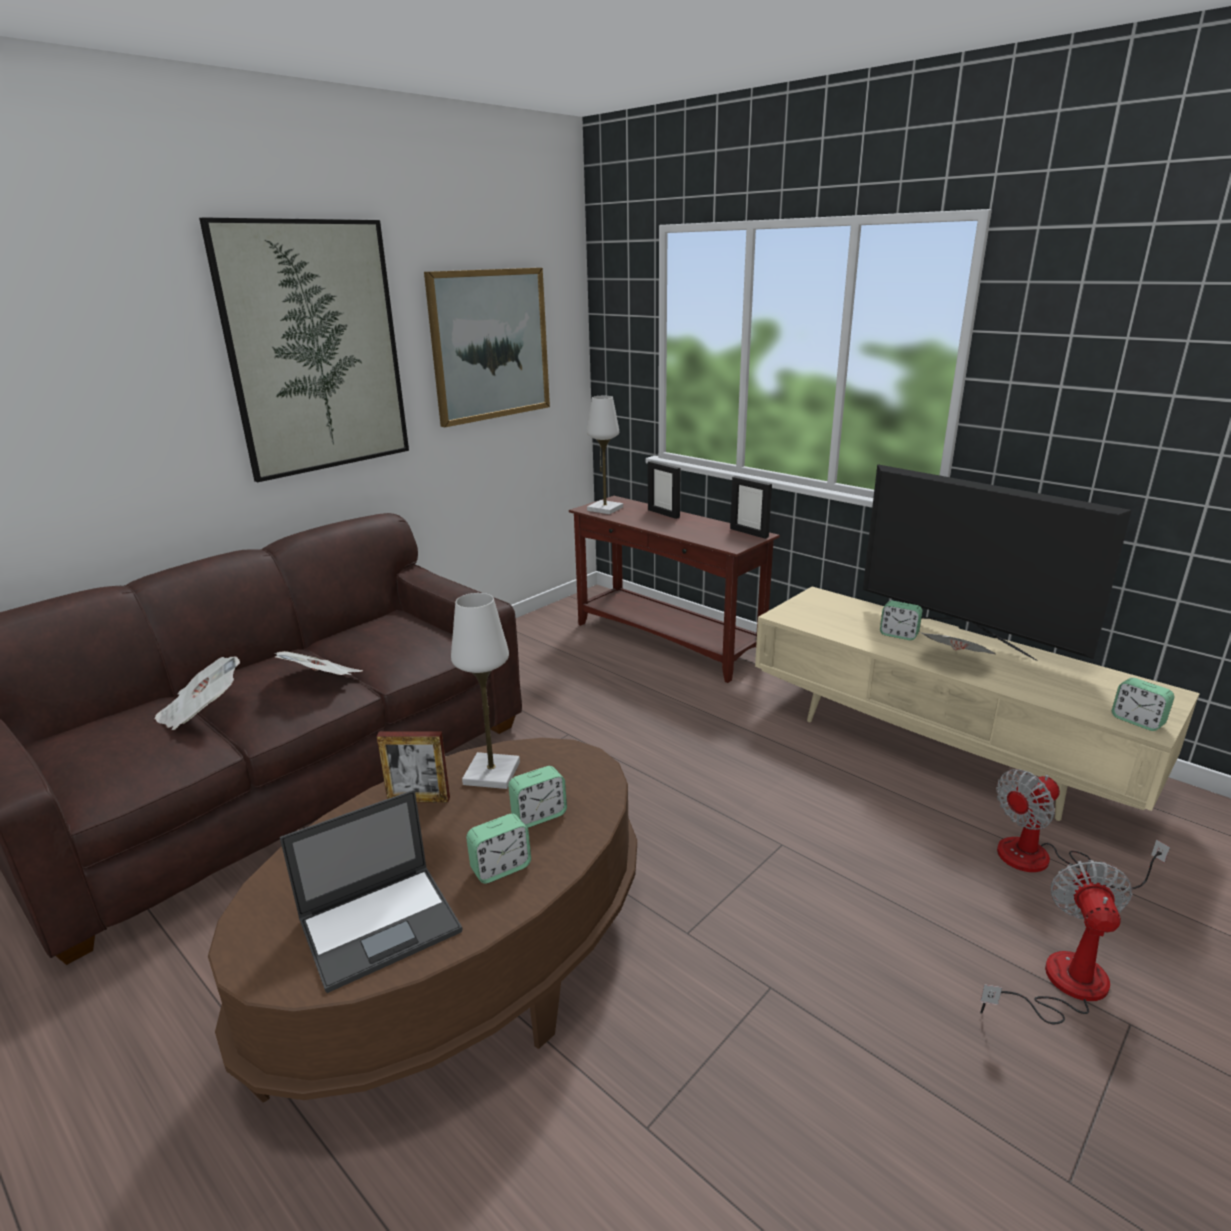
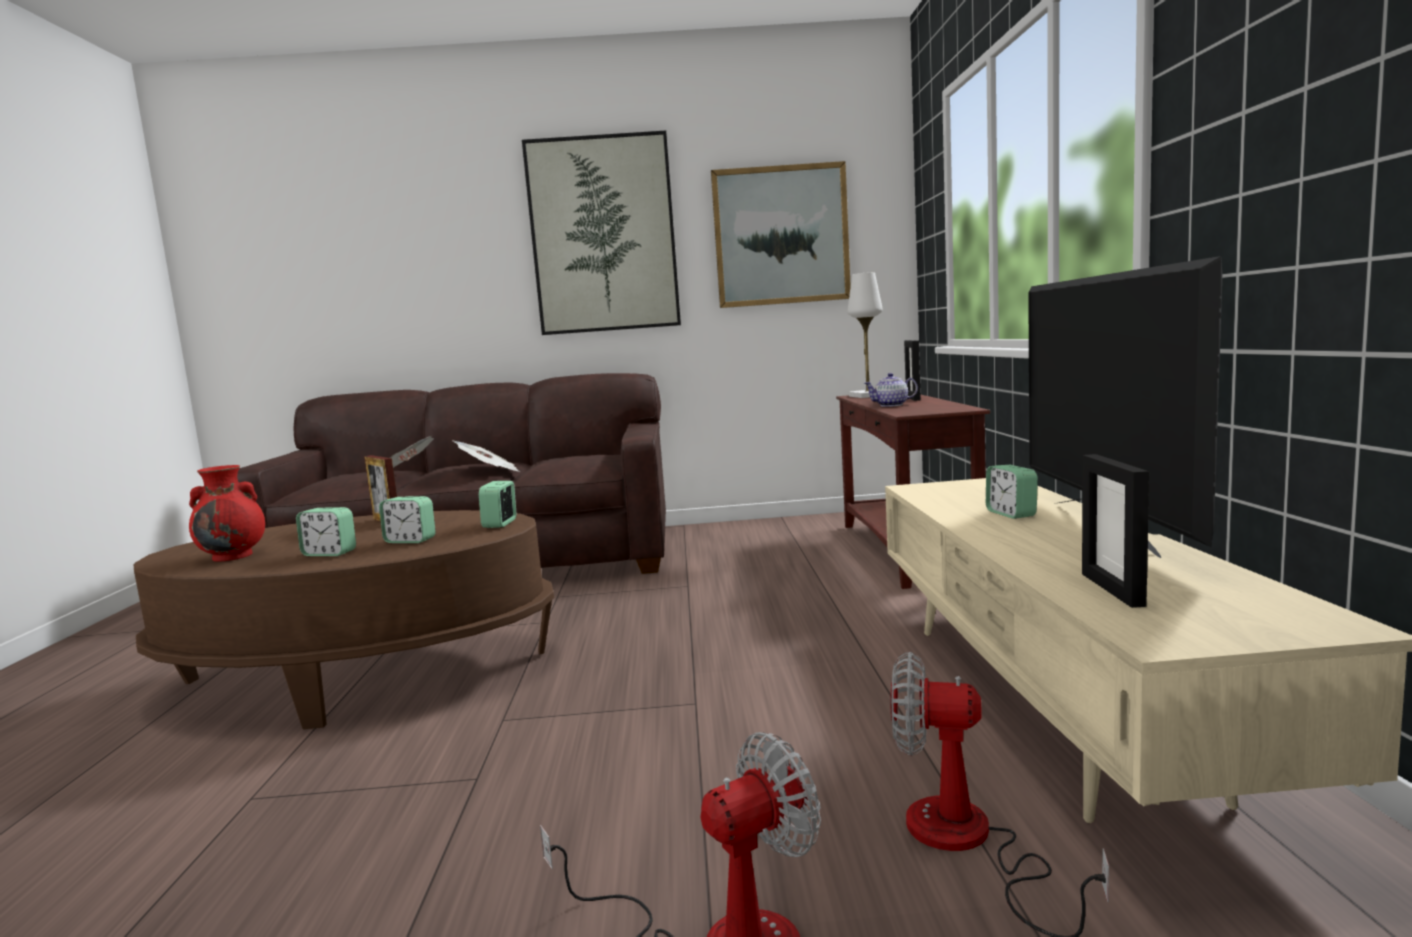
camera: 45 degrees right, 15 degrees down
(382, 924) = (234, 556): laptop -> red vase
(491, 773) = (447, 520): white table lamp -> none
(679, 530) = (891, 405): none -> teapot
(749, 532) = (959, 407): picture frame -> picture frame (1114, 589)
(955, 661) = (1022, 539): newspaper -> none
(1137, 721) = (1161, 629): alarm clock -> alarm clock (500, 524)

